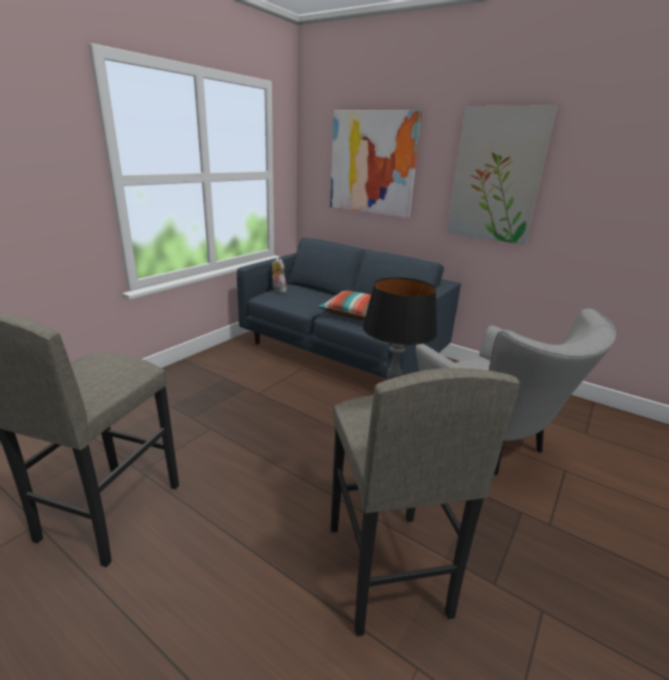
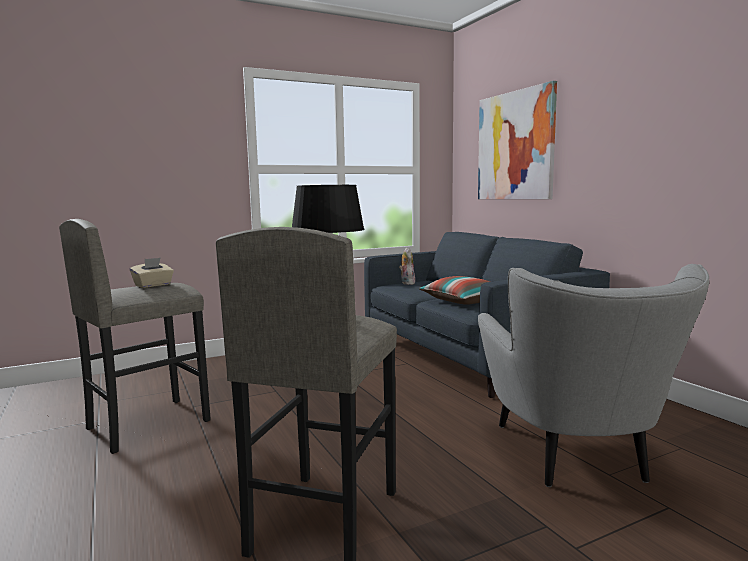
camera: 30 degrees right, 15 degrees down
(97, 367) = (153, 285): none -> beige tissue box
(496, 176) = (638, 134): picture -> none

